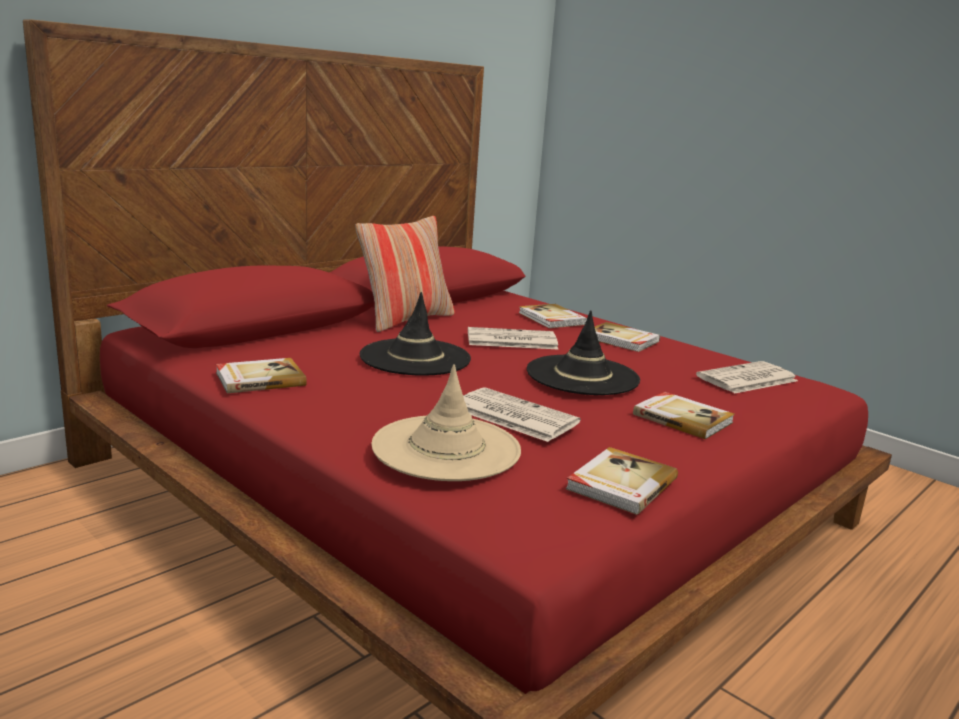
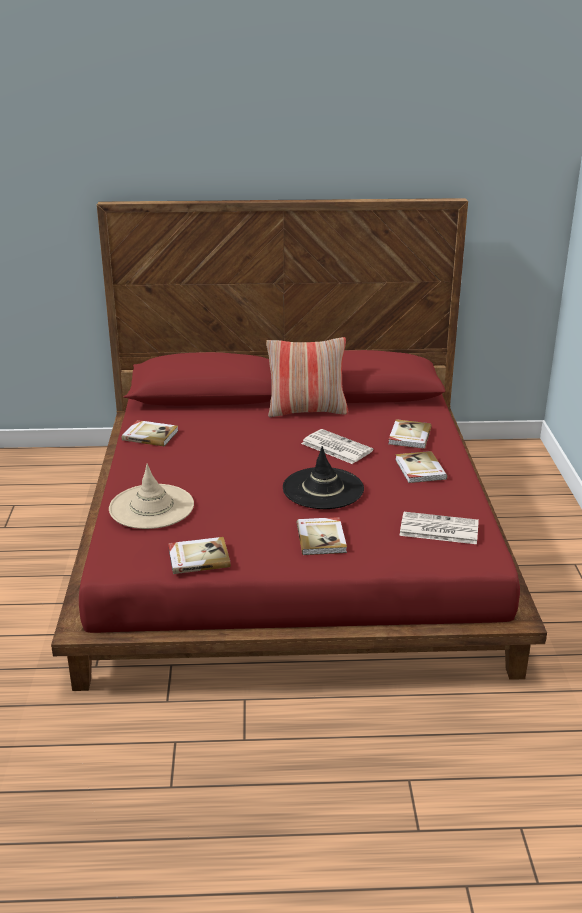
camera: 45 degrees right, 10 degrees up
(415, 358) = (249, 444): black hat -> none
(512, 415) = (220, 500): newspaper -> none

